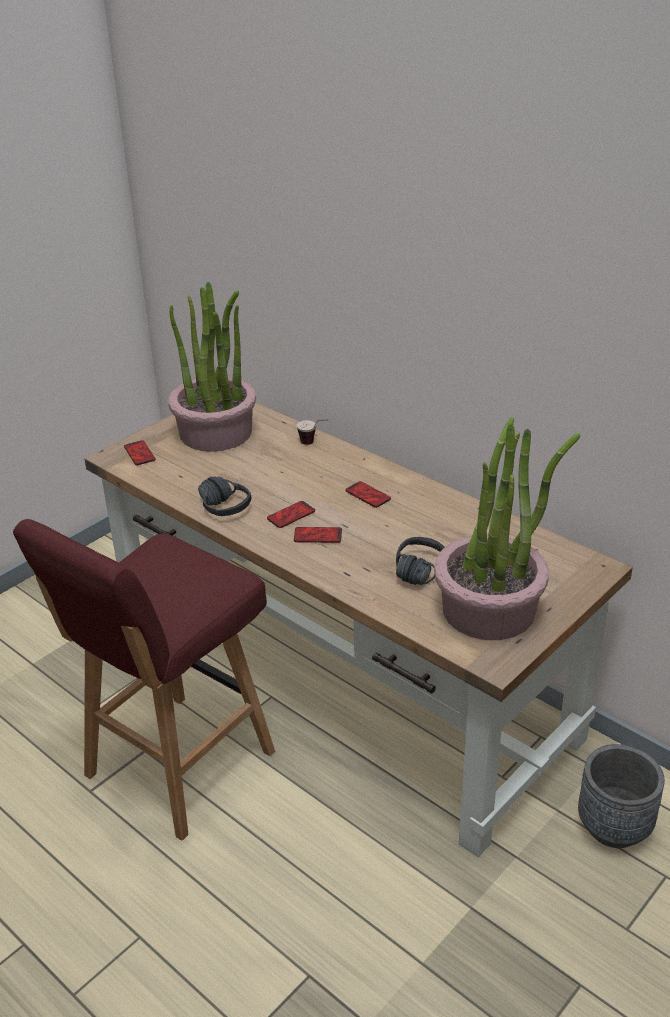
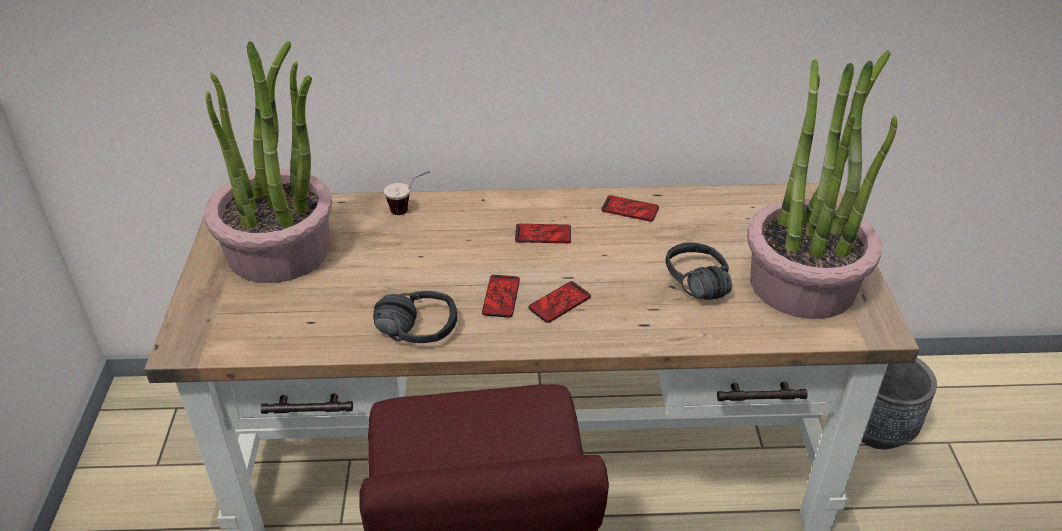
camera: 45 degrees left, 5 degrees up
(139, 453) = (216, 323): phone -> phone (630, 209)

